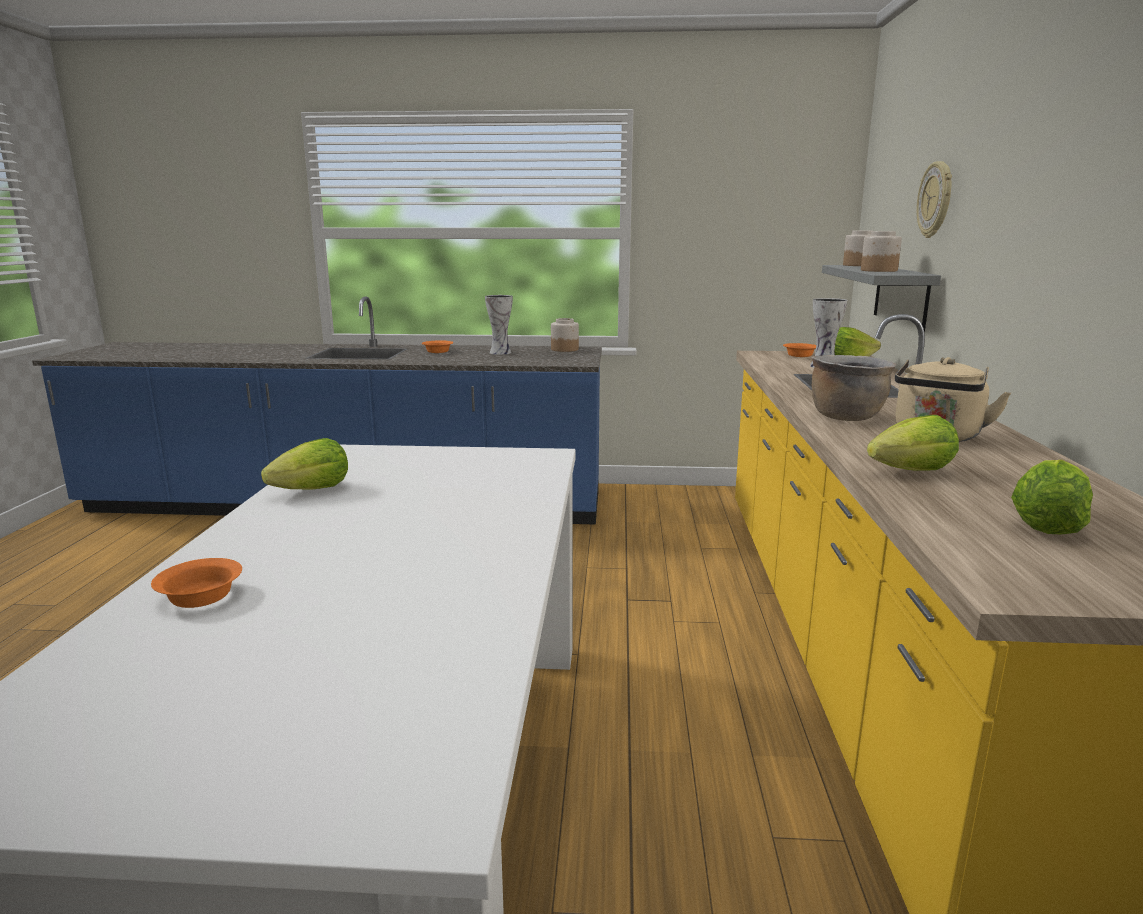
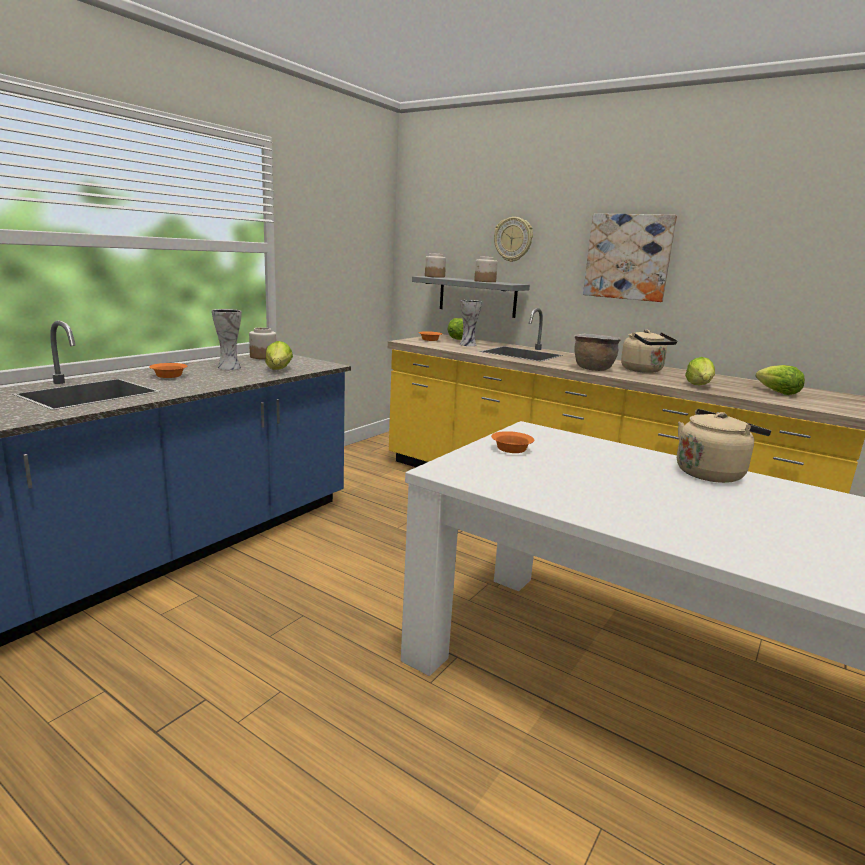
camera: 60 degrees left, 0 degrees up
(203, 596) = (780, 555): orange bowl -> orange bowl (511, 449)
(313, 490) = (553, 494): lettuce -> lettuce (279, 370)
(495, 548) = (711, 473): none -> beige kettle
(1037, 217) = (628, 257): none -> picture

